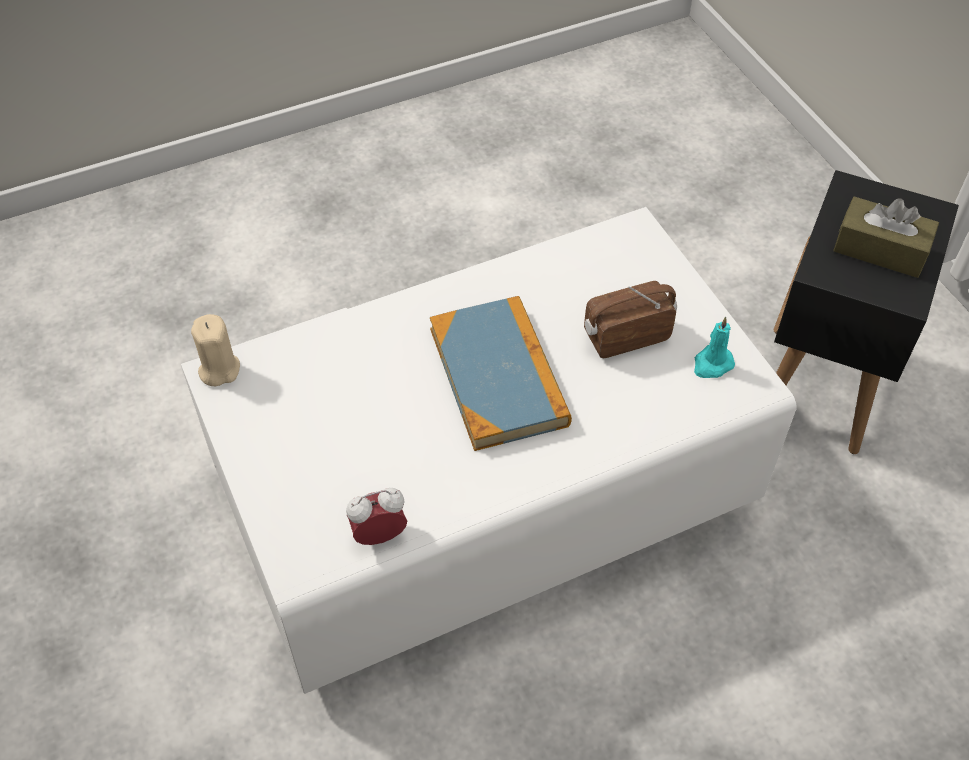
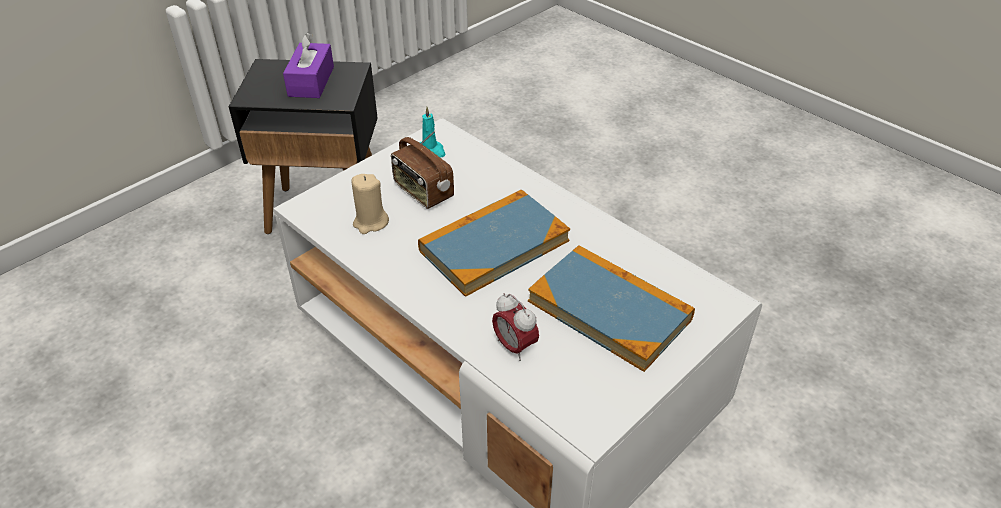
camera: 110 degrees left, 10 degrees down
(219, 369) = (583, 427): beige candle -> beige candle (370, 222)
(346, 446) = (609, 310): none -> book
(379, 535) = (669, 268): alarm clock -> alarm clock (514, 347)
(880, 250) = (311, 81): brown tissue box -> purple tissue box

